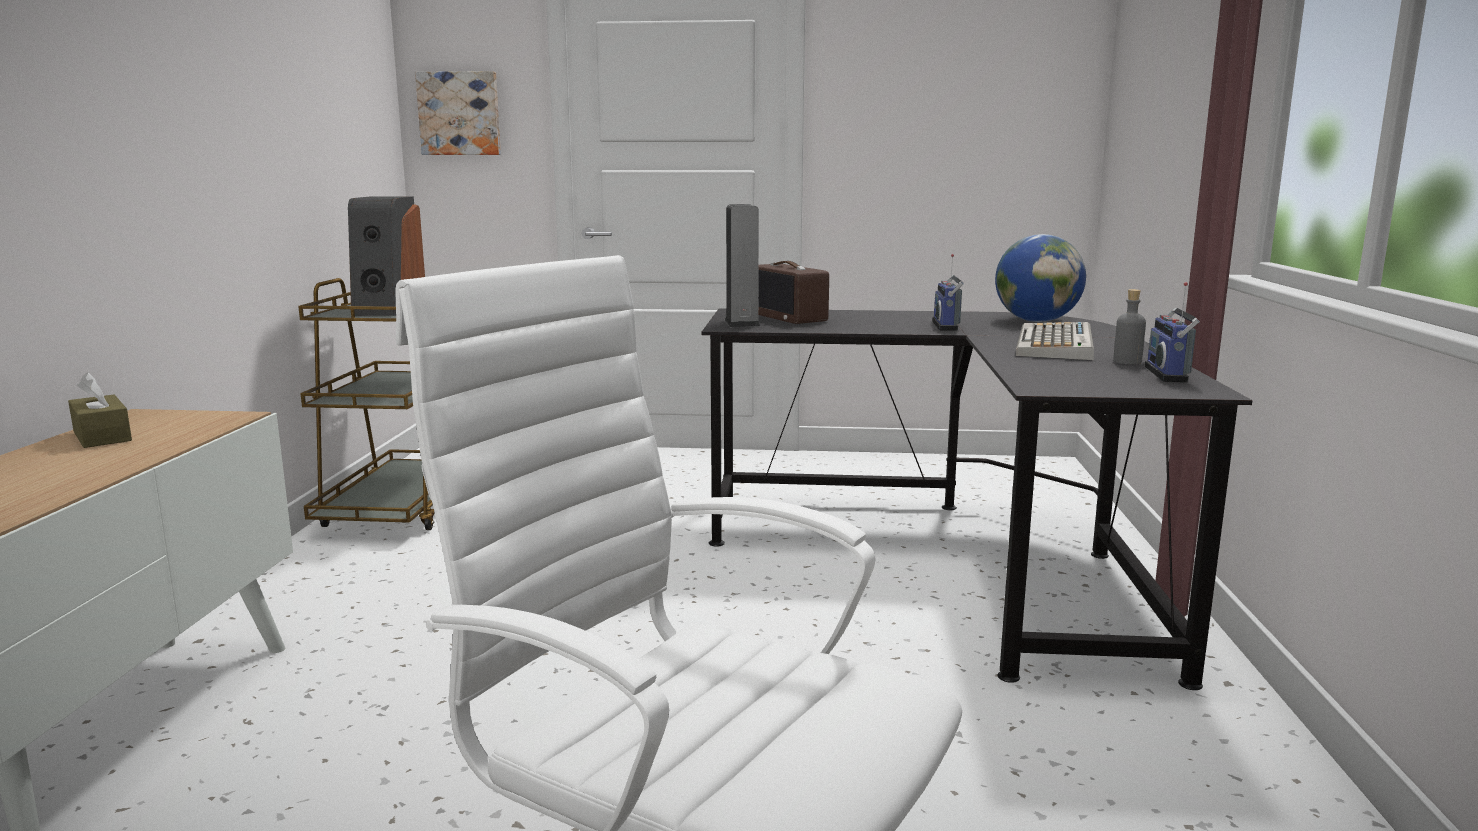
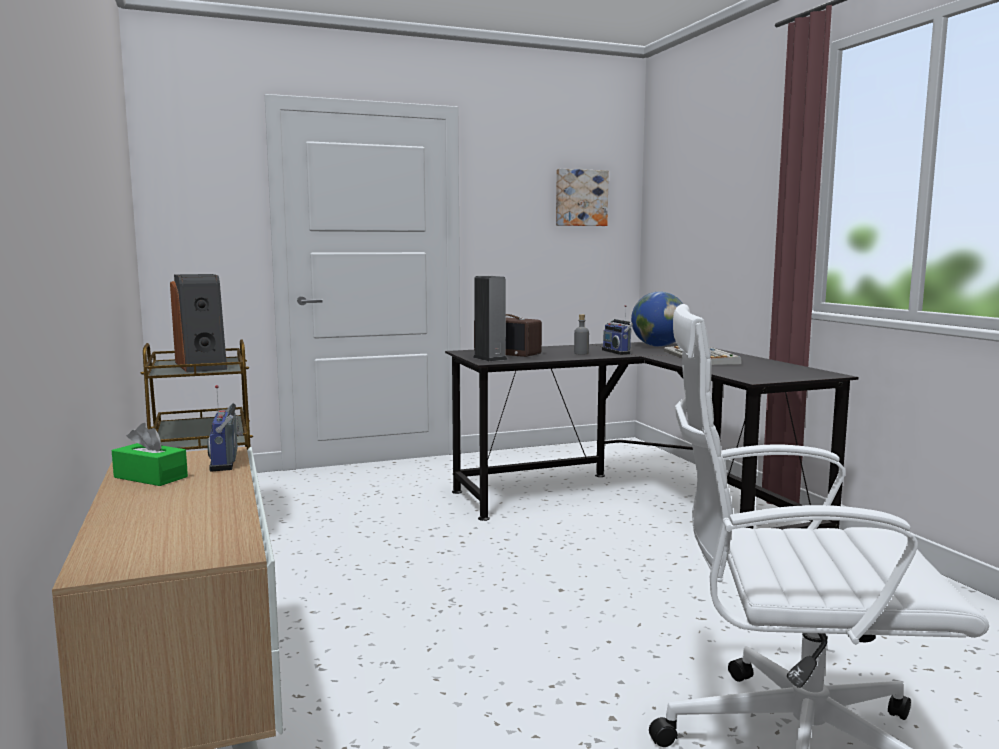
camera: 25 degrees left, 5 degrees down
(102, 436) = (150, 477): brown tissue box -> green tissue box
(460, 114) = (191, 207): picture -> picture (580, 198)
(1127, 361) = (759, 363): grey bottle -> grey bottle (581, 353)
(1170, 374) = (794, 368): radio -> radio (227, 461)

